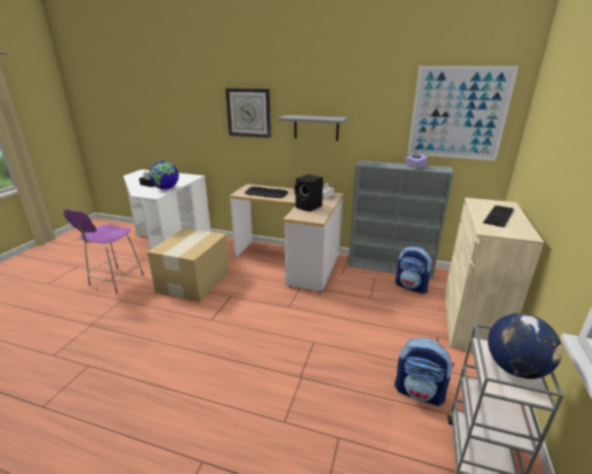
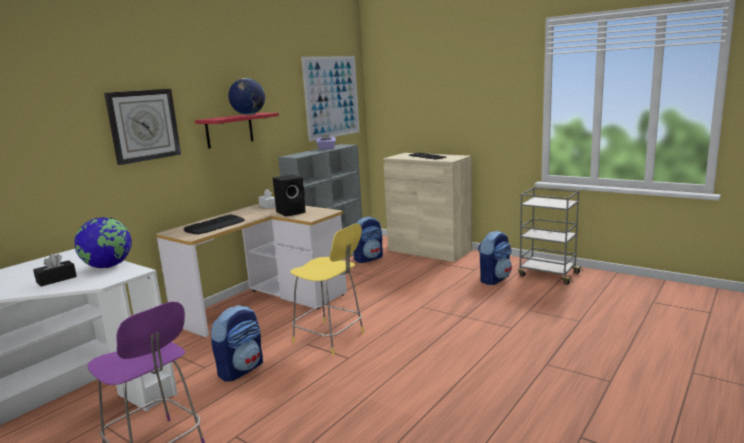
camera: 70 degrees left, 10 degrees down
(195, 280) = (241, 369): cardboard box -> backpack
(241, 304) = (330, 338): none -> yellow stool
(316, 127) = (229, 130): grey shelf -> red shelf
(515, 368) = (549, 201): globe -> globe (249, 114)

